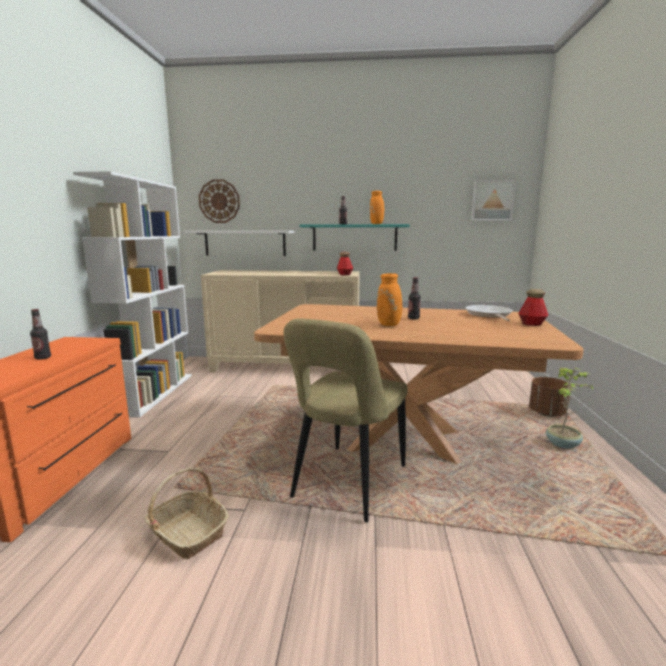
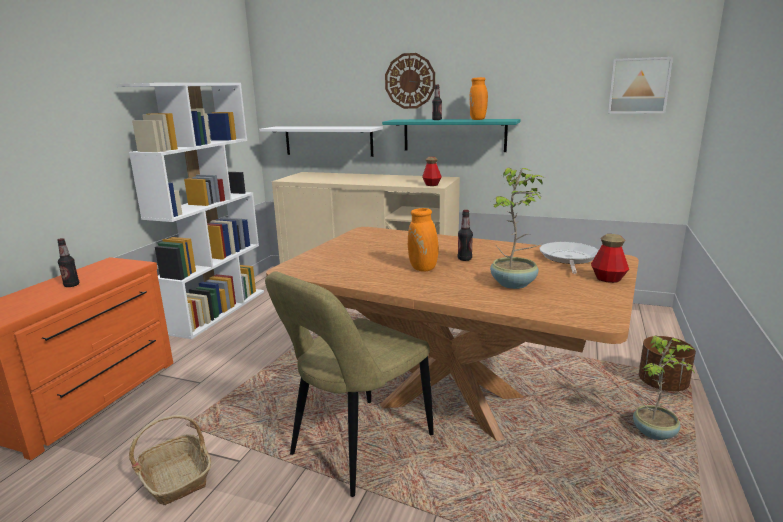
camera: 15 degrees right, 5 degrees up
(219, 201) = (300, 92): wall clock -> wall clock (410, 81)
(470, 329) = (514, 284): none -> potted plant

